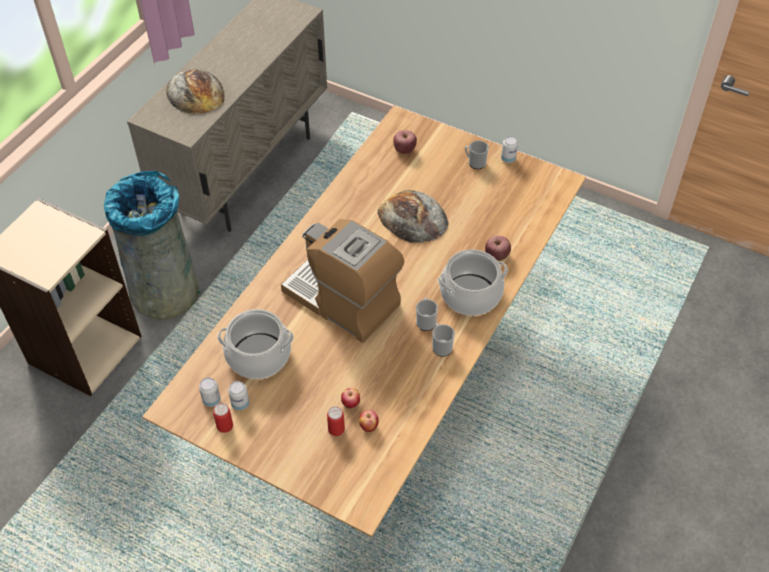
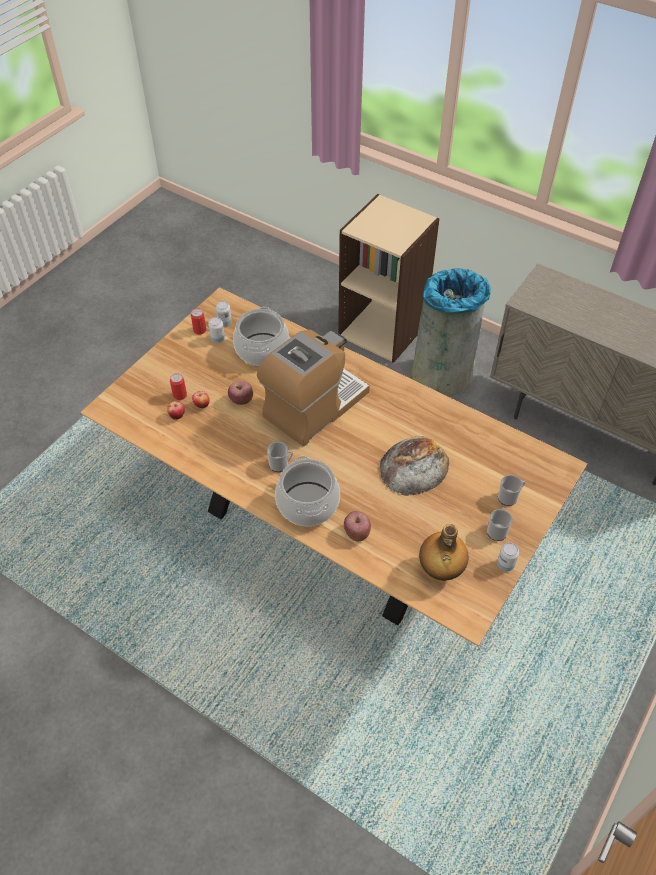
camera: 95 degrees right, 0 degrees up
(195, 92) = (583, 305): bread -> none
(404, 150) = (515, 467): apple -> apple (241, 400)
(441, 346) = (249, 473): mug -> mug (509, 497)
(522, 199) = (440, 570): none -> bottle

